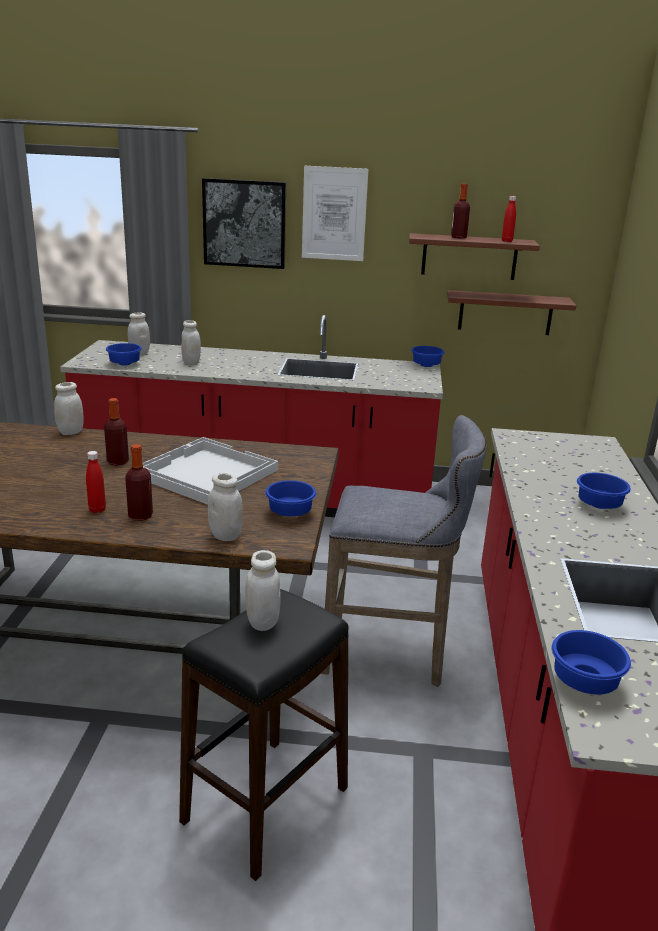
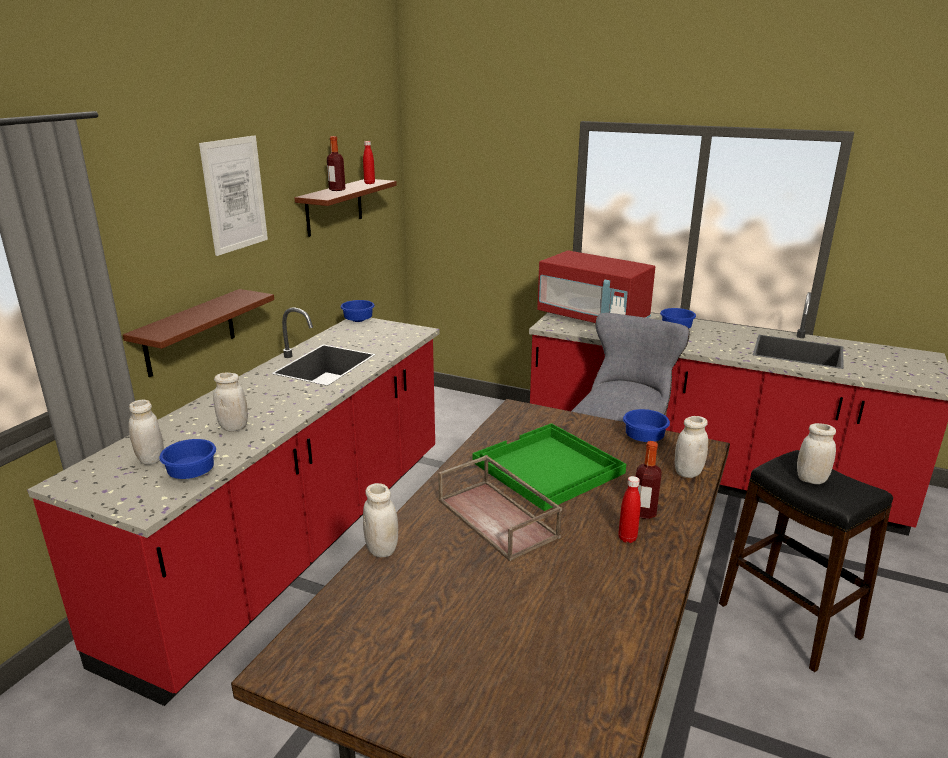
camera: 70 degrees left, 0 degrees up
(118, 462) = (499, 518): bottle -> brown tray
(205, 473) = (547, 468): white tray -> green tray
(244, 223) = (151, 234): picture -> none
(505, 313) = (361, 250): brown shelf -> brown shelf (190, 333)
(570, 456) = (593, 318): none -> red microwave
(583, 683) = (893, 379): blue bowl -> none

